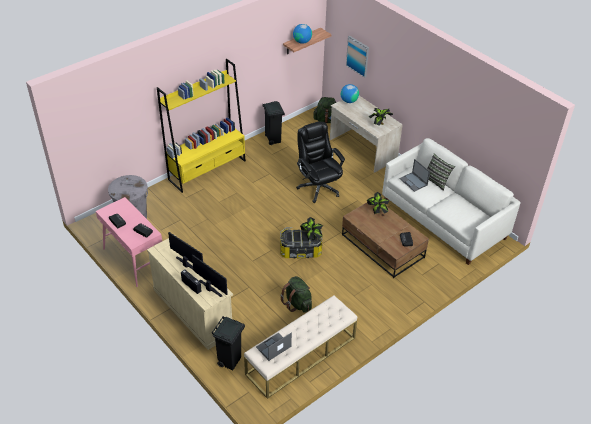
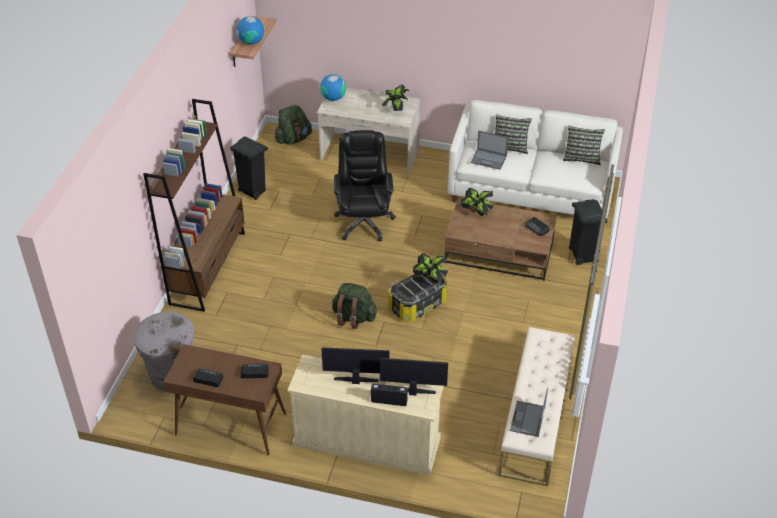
camera: 35 degrees left, 0 degrees up
(134, 259) = (230, 424): pink console table -> brown console table
(207, 170) = (208, 267): yellow bookcase -> brown bookcase
(230, 361) = (467, 471): black trash can -> black trash can (581, 256)
(297, 303) = (474, 365): green backpack -> green backpack (353, 317)
(318, 187) = (364, 222): black office chair -> black office chair turned 60 degrees clockwise
(358, 56) = (324, 34): picture -> none
(478, 210) = (582, 157): none -> pillow

